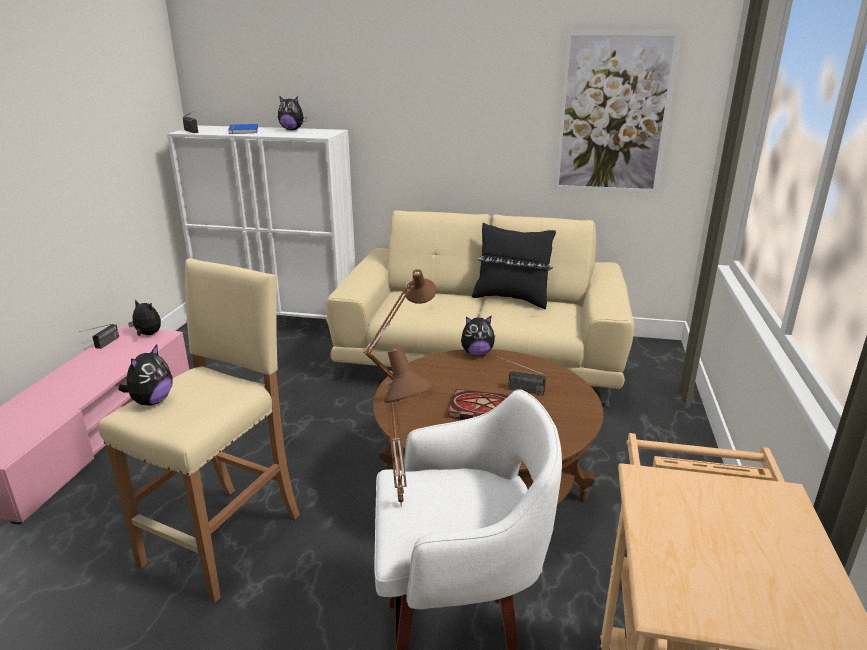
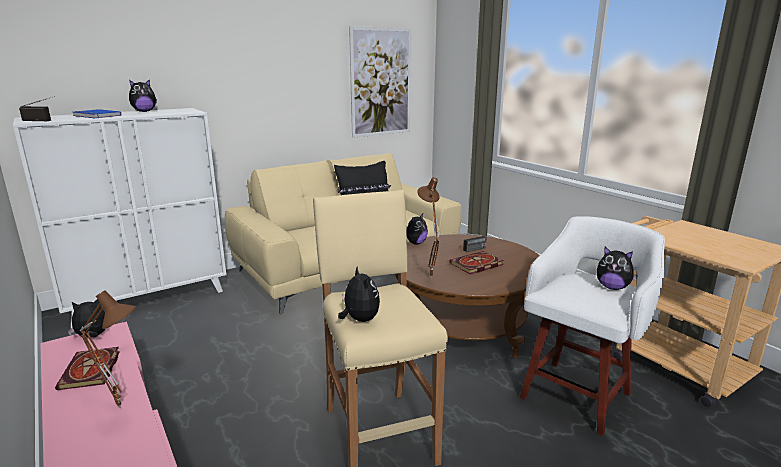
camera: 45 degrees left, 5 degrees down
(103, 345) = (57, 363): radio -> none
(104, 361) = (91, 371): none -> book
(404, 504) = (577, 297): brown table lamp -> brown table lamp (122, 405)
(481, 520) = (612, 287): none -> plush toy

